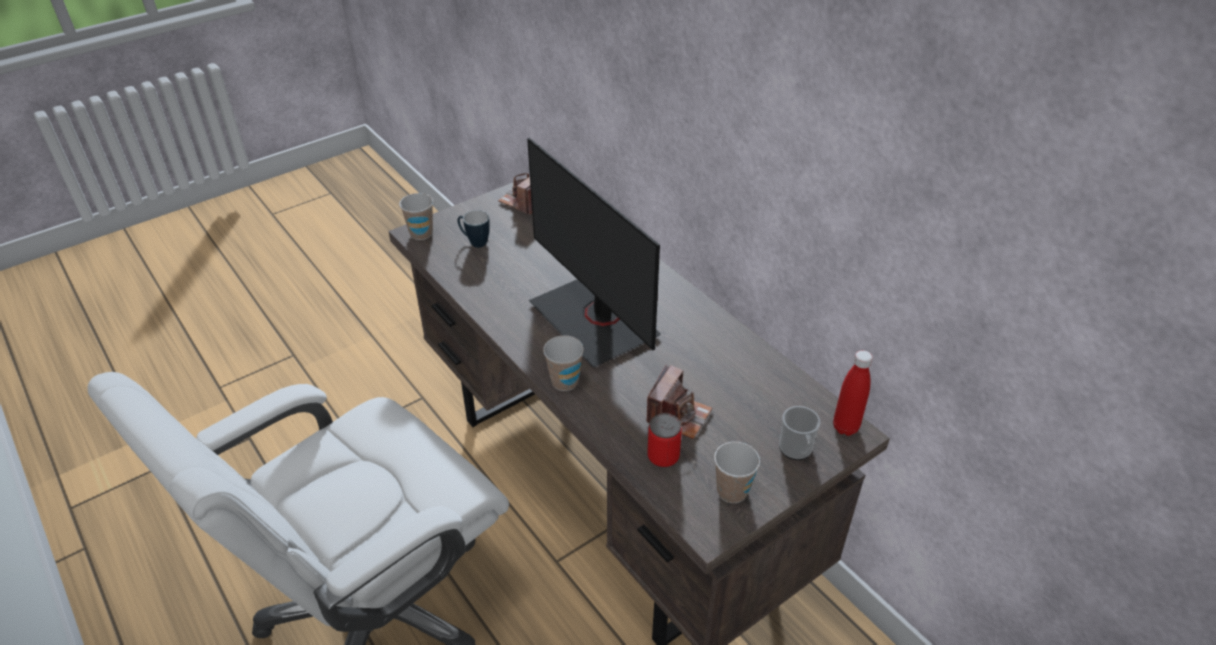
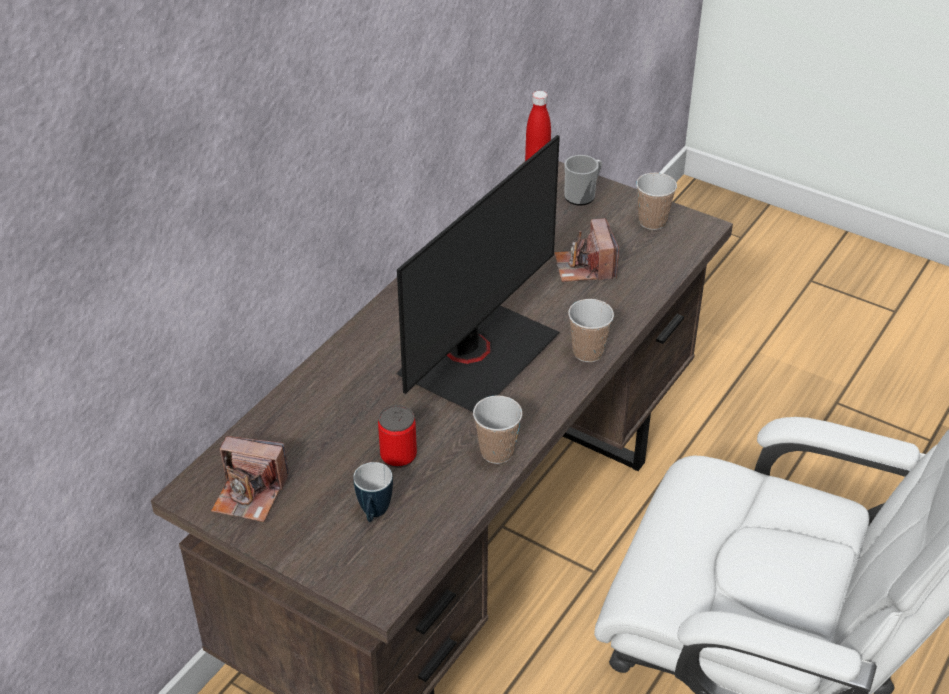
camera: 110 degrees left, 0 degrees up
(421, 233) = (378, 585): cup -> cup (497, 452)
(663, 457) = (642, 266): can -> can (398, 456)
(678, 415) = (585, 267): camera -> camera turned 105 degrees counterclockwise

